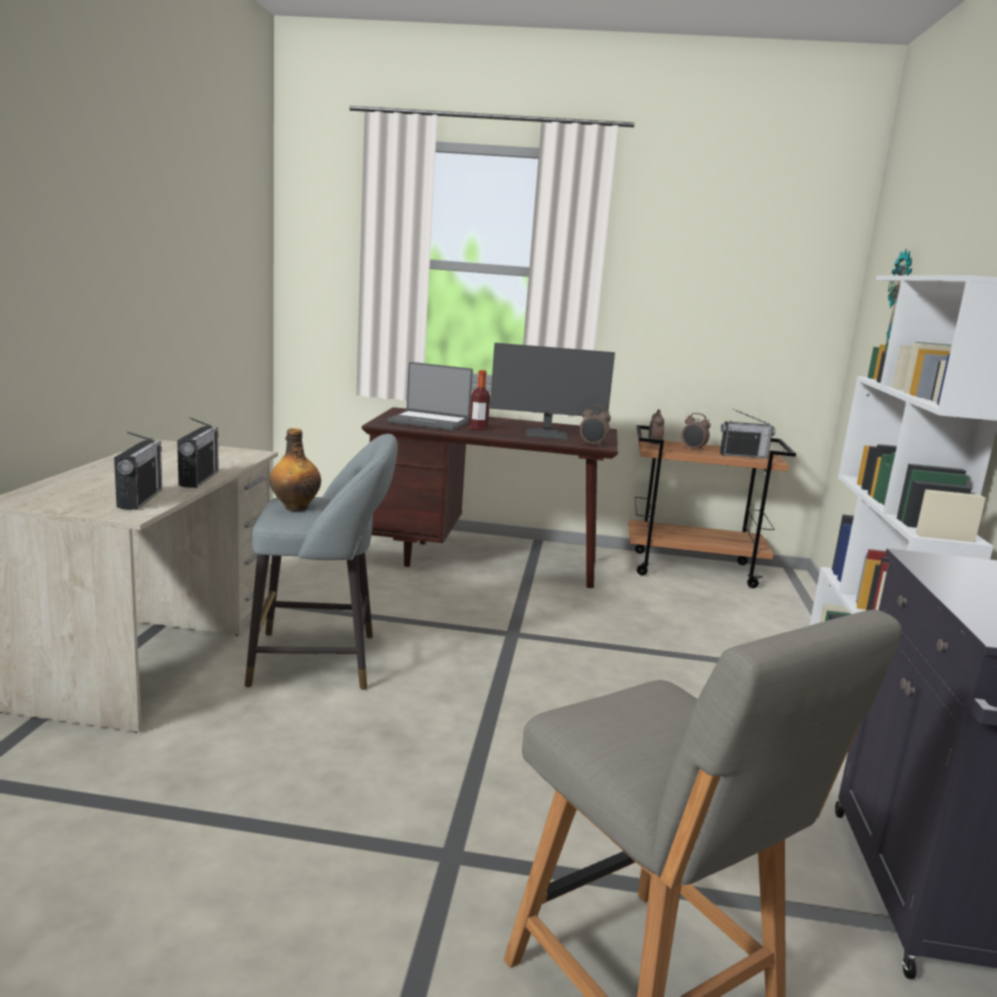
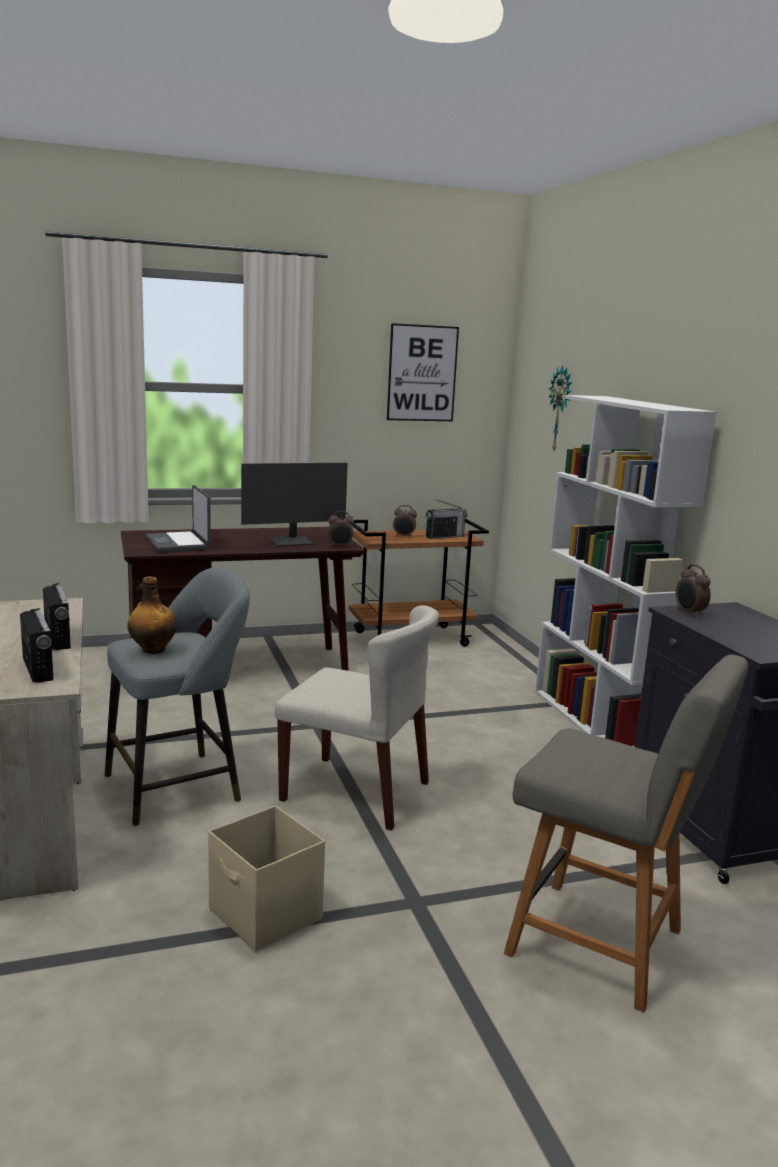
camera: 25 degrees left, 0 degrees up
(279, 815) = (265, 915): none -> beige storage box
(429, 422) = (179, 543): laptop -> laptop turned 75 degrees clockwise
(478, 428) = (228, 543): bottle -> none
(494, 711) = (357, 791): none -> beige chair
(654, 445) = (371, 537): alarm clock -> alarm clock (689, 613)
(742, 264) = (422, 373): none -> picture

